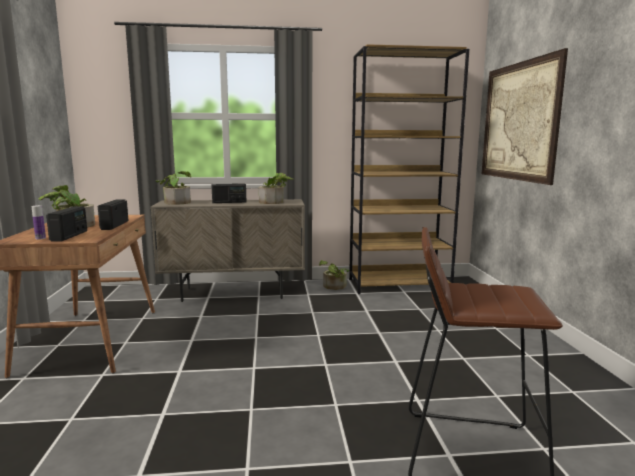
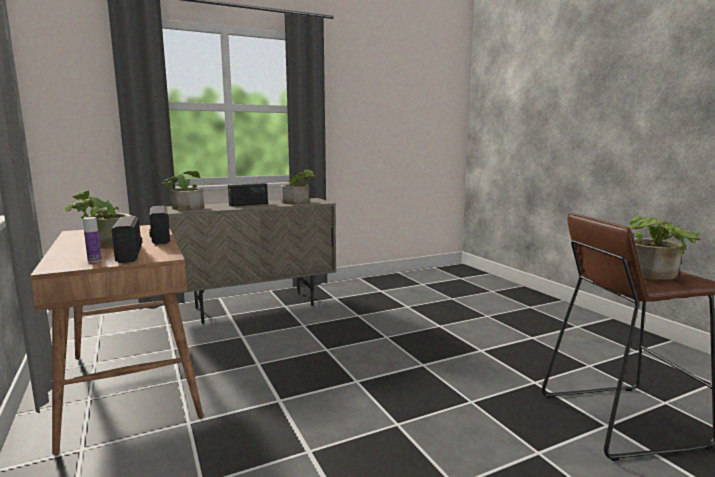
camera: 20 degrees left, 0 degrees up
(333, 287) = (353, 288): potted plant -> potted plant (654, 274)
(399, 285) = (412, 278): brown bookcase -> none
(518, 121) = (521, 117): picture -> none

